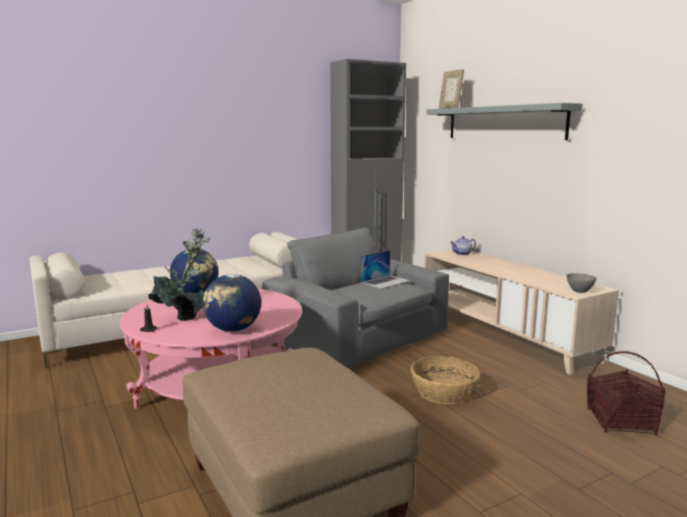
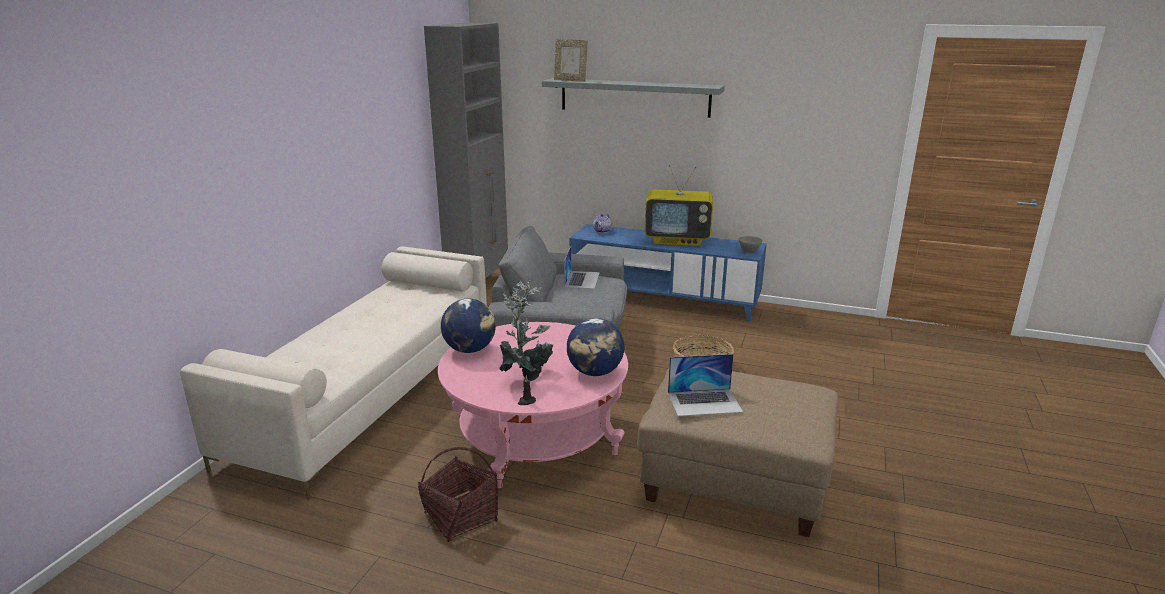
camera: 40 degrees left, 10 degrees up
(249, 373) = (704, 402): none -> laptop
(504, 334) = (664, 299): beige tv stand -> blue tv stand
(520, 270) = (678, 240): none -> television
(621, 422) = (821, 346): basket -> basket (461, 517)

